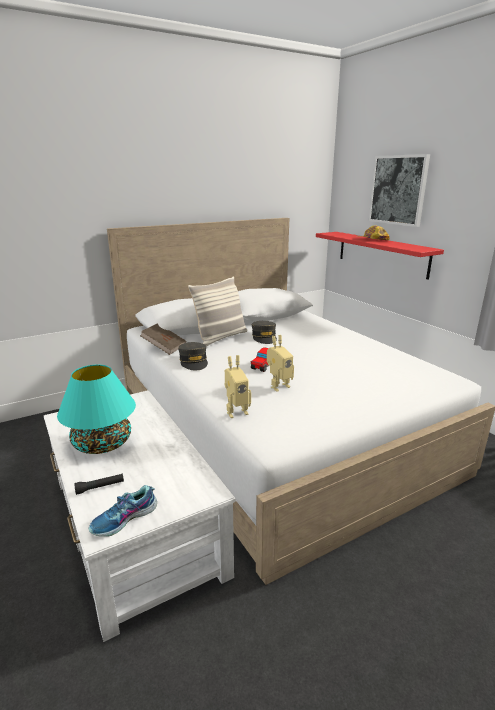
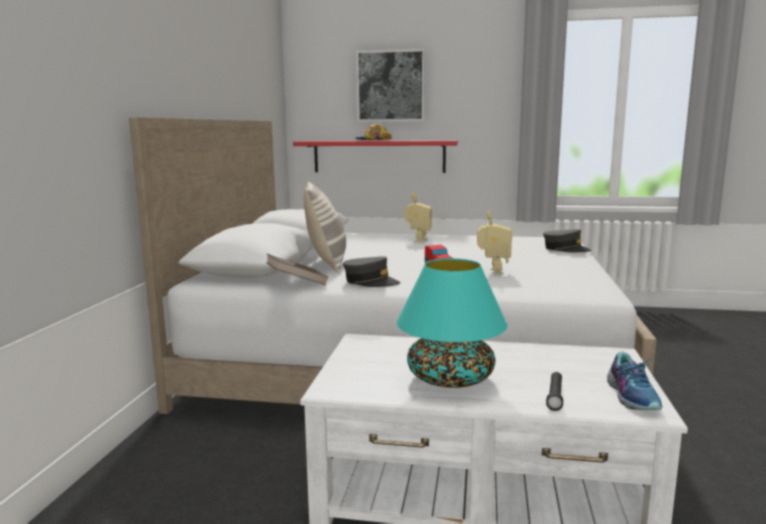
camera: 50 degrees left, 10 degrees down
(236, 412) = (525, 291): toy robot -> toy robot (418, 240)
(264, 337) = (366, 252): grey cap -> grey cap (565, 249)

